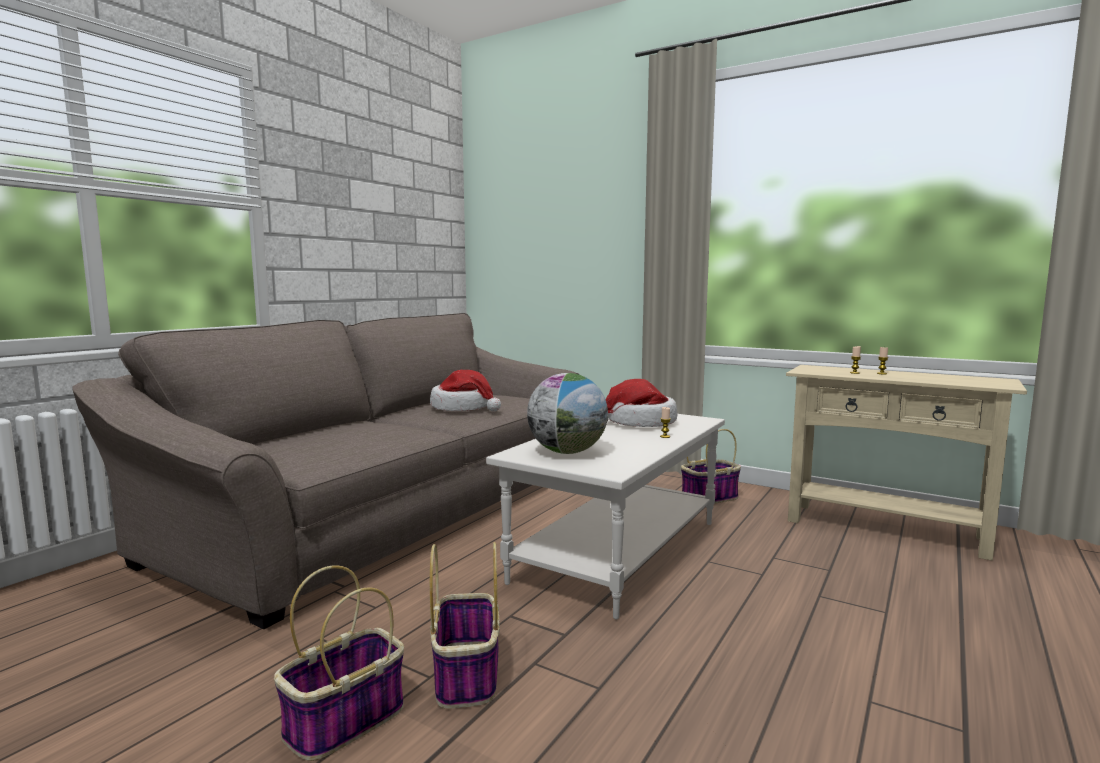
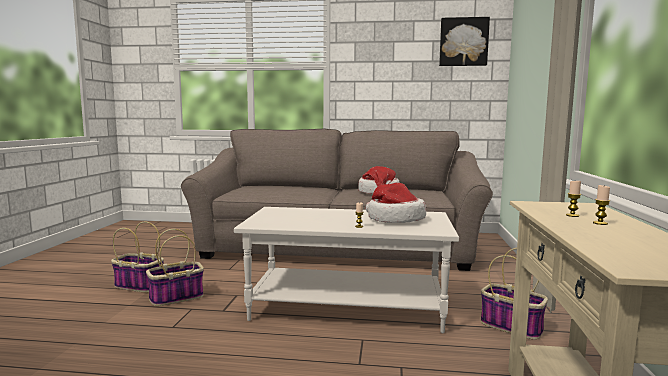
camera: 65 degrees right, 0 degrees up
(425, 193) = (463, 42): none -> picture
(567, 452) = (288, 214): globe -> none

